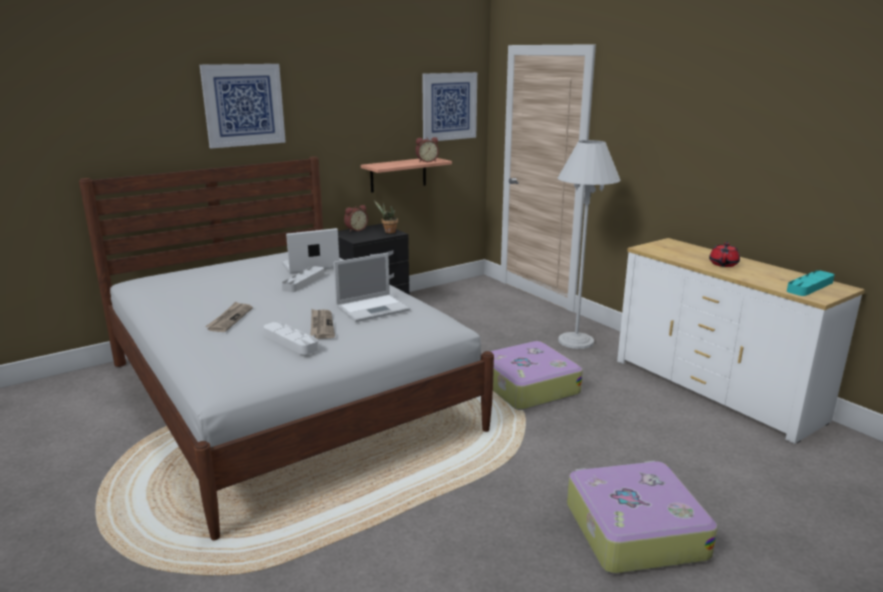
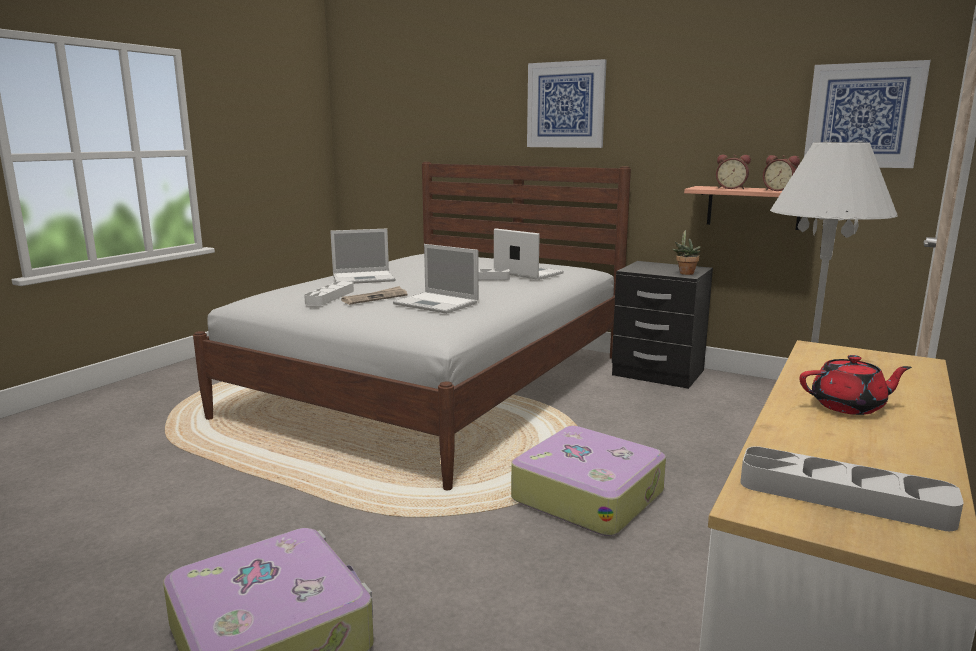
camera: 65 degrees right, 5 degrees down
(230, 319) = (365, 278): newspaper -> laptop
(355, 229) = (665, 264): alarm clock -> alarm clock (731, 188)
(810, 287) = (843, 497): turquoise tray -> grey tray

